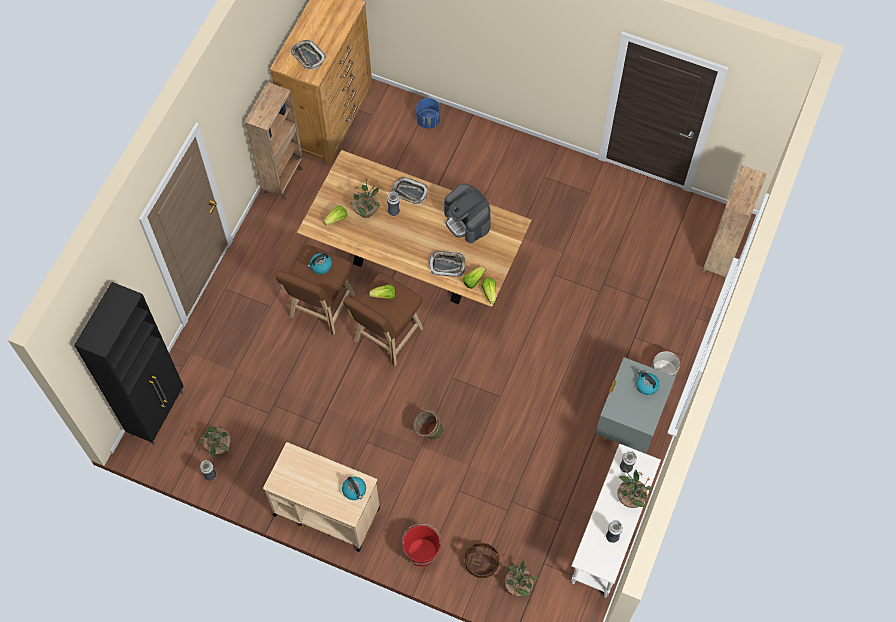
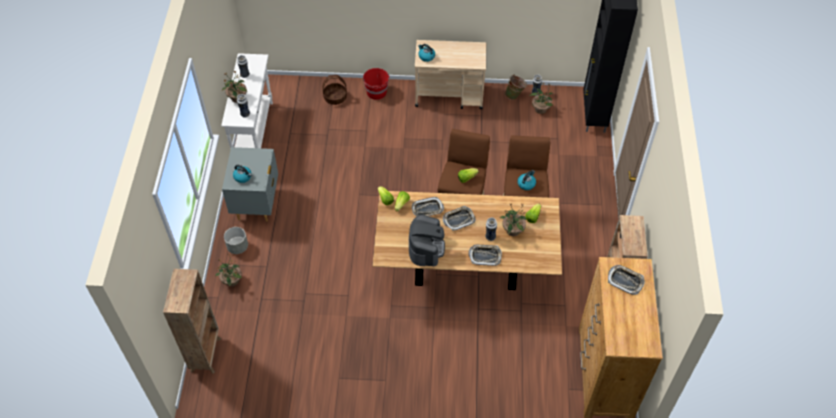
camera: 160 degrees right, 10 degrees down
(418, 241) = (459, 219): none -> tray
(428, 120) = (514, 401): blue planter -> none
(428, 432) = (402, 157): green bucket -> green bucket (515, 95)
(467, 221) = (426, 248): coffee machine -> coffee machine turned 60 degrees clockwise
(518, 585) = (307, 93): potted plant -> potted plant (232, 281)

